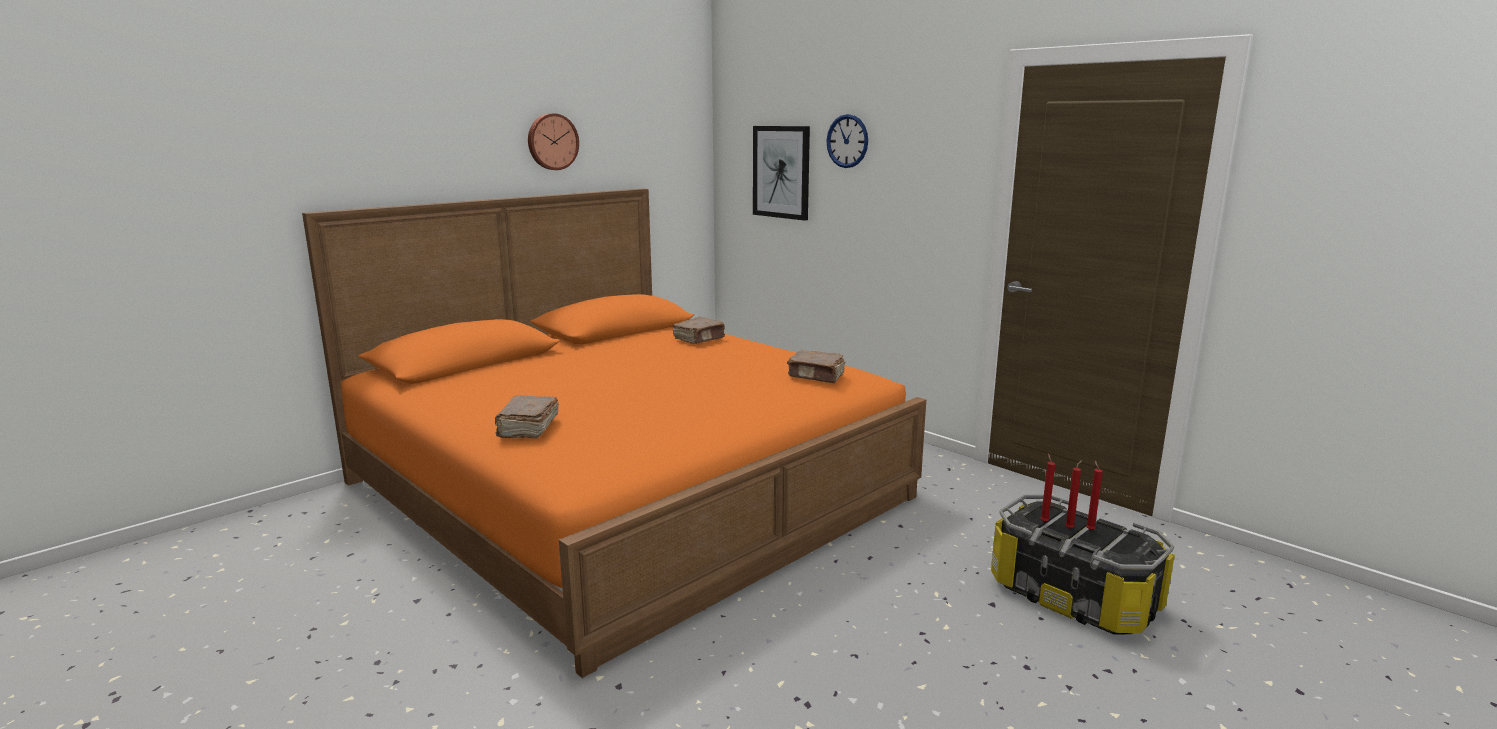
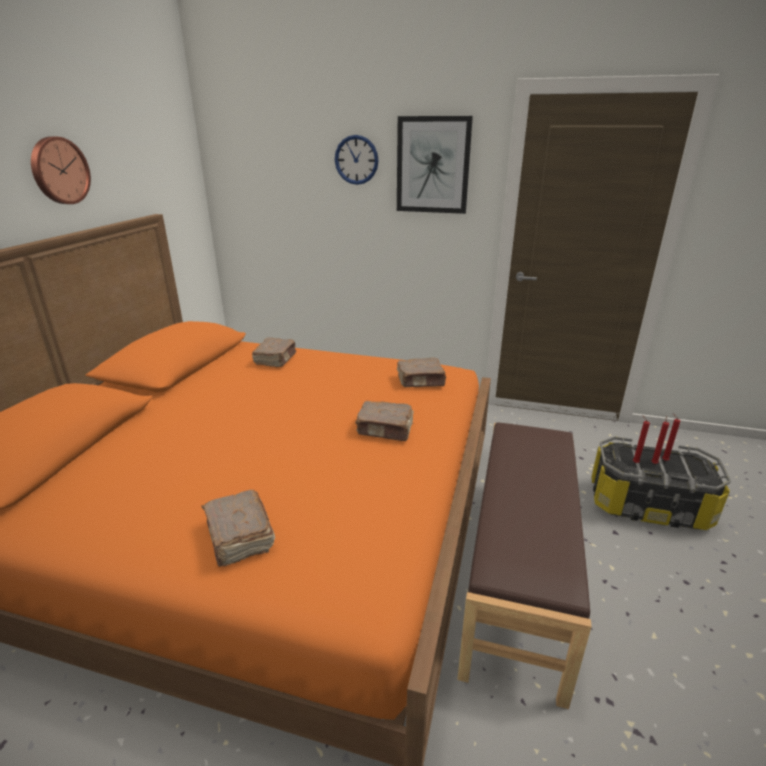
camera: 30 degrees left, 10 degrees up
(726, 399) = (385, 430): none -> brown book
(781, 172) = (286, 189): picture -> picture (433, 165)
(829, 595) = (516, 572): none -> brown bench

